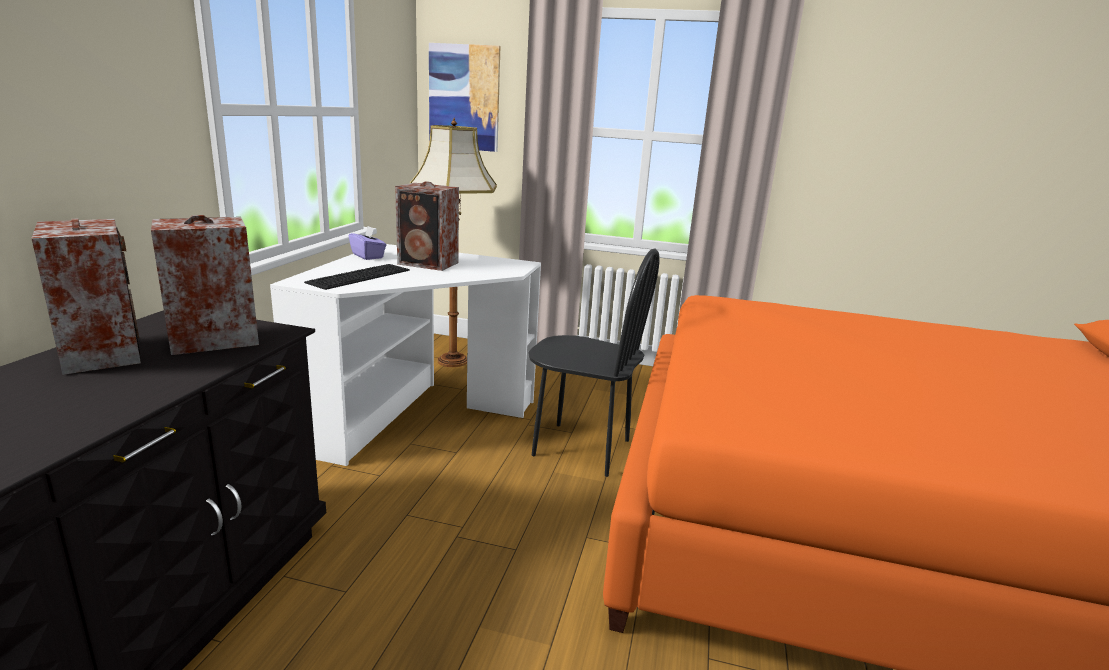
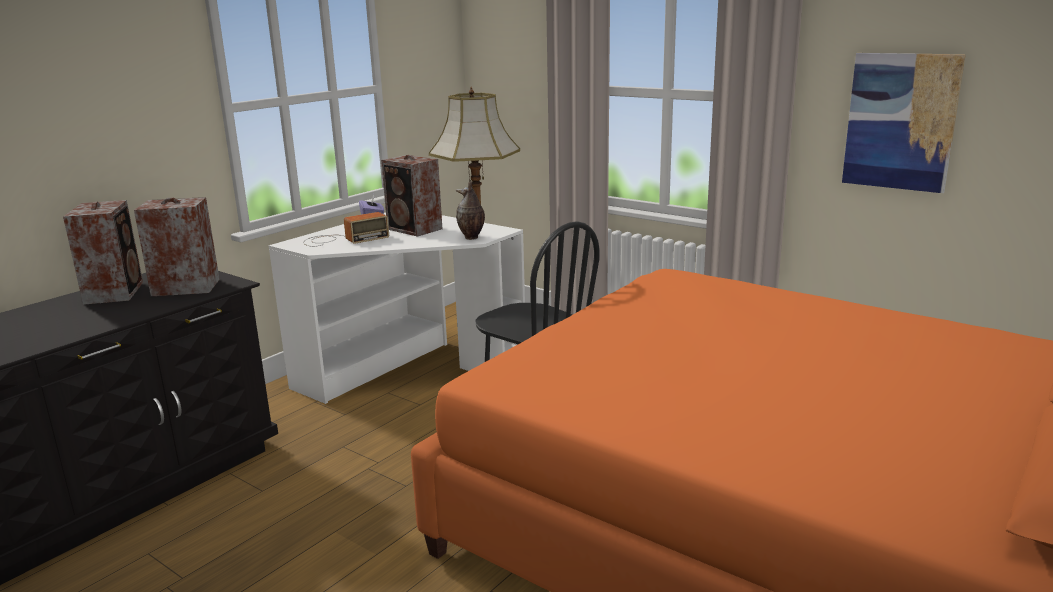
camera: 25 degrees right, 0 degrees up
(359, 275) = (342, 239): keyboard -> radio
(464, 98) = (501, 61): picture -> picture (900, 122)
(502, 270) = (471, 237): none -> vase

